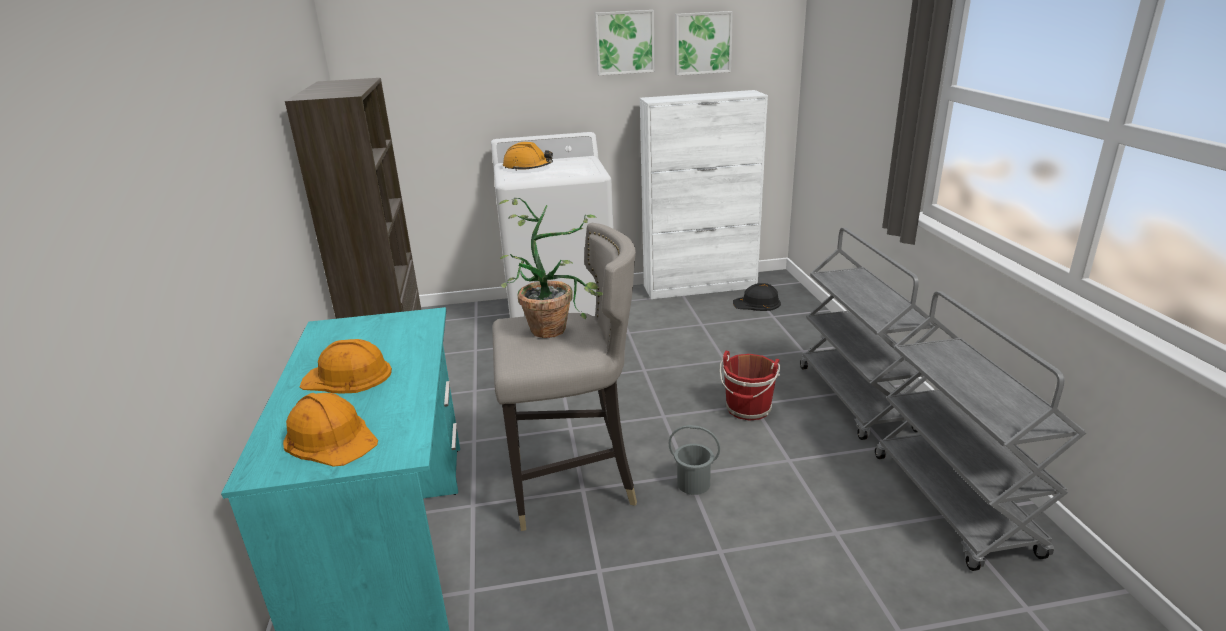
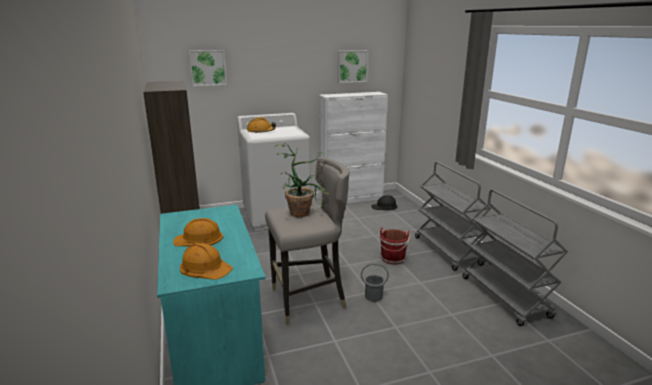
camera: 10 degrees left, 5 degrees down
(624, 42) = (311, 65): picture -> picture (207, 67)

